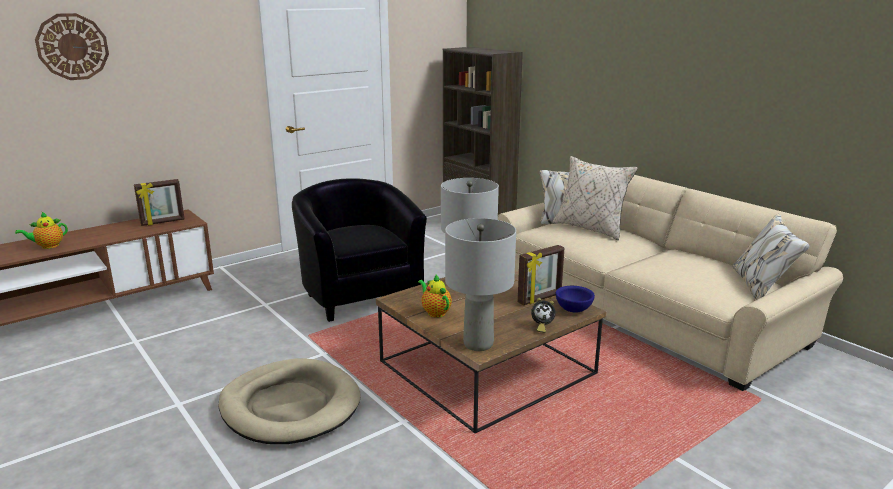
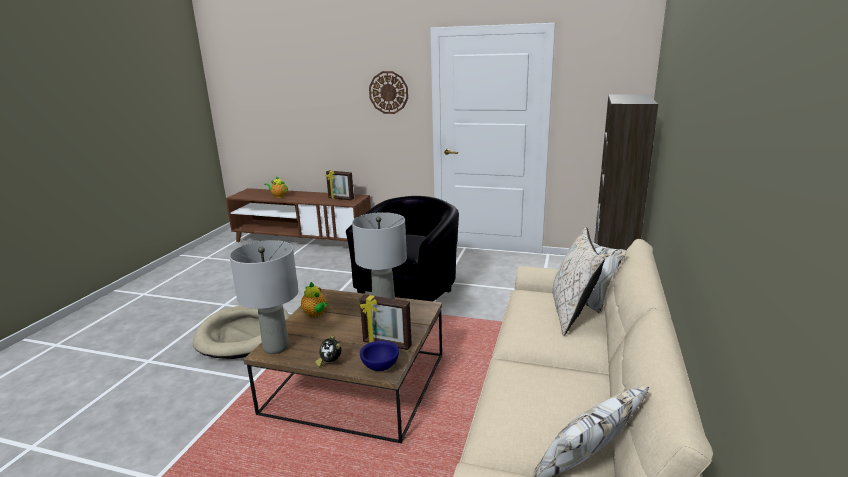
camera: 55 degrees right, 0 degrees up
(72, 47) = (312, 79): wall clock -> wall clock (388, 92)
(435, 312) = (315, 314): teapot -> teapot turned 120 degrees clockwise

